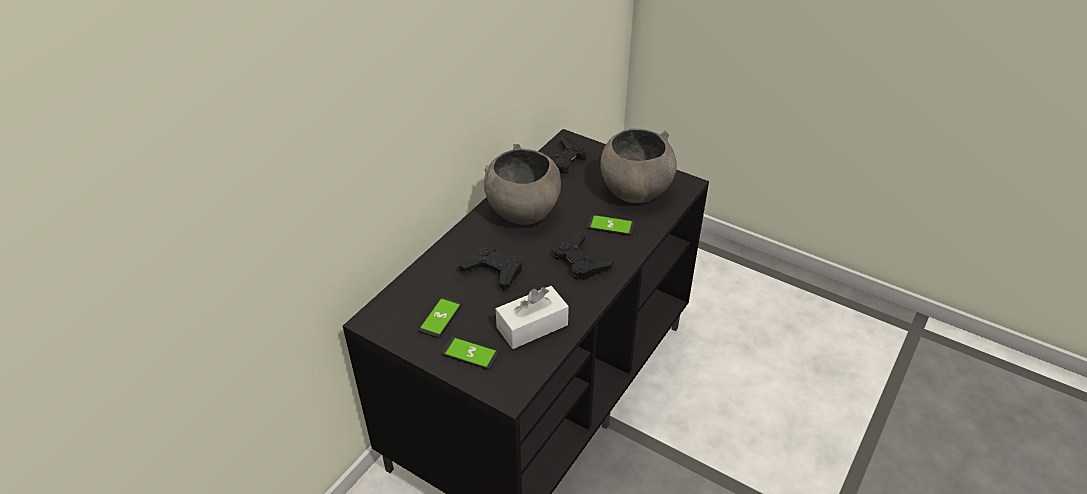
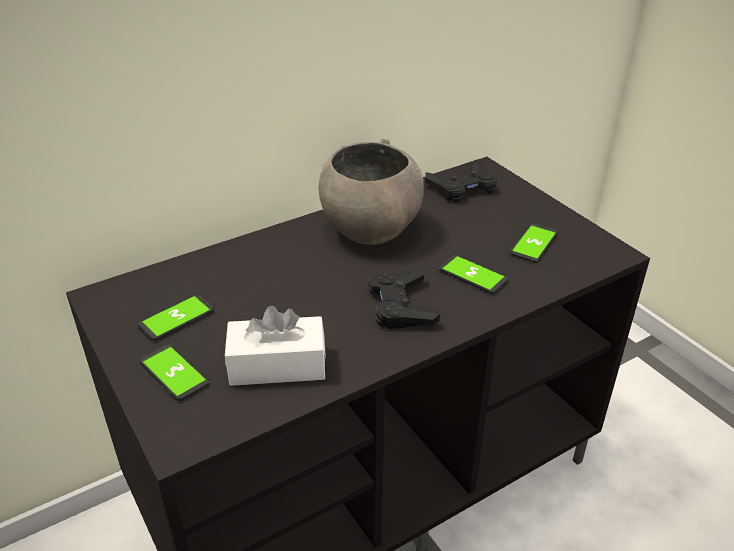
camera: 25 degrees right, 5 degrees down
(493, 270) = (283, 284): black game controller -> none
(635, 191) = (533, 244): grey bowl -> phone

